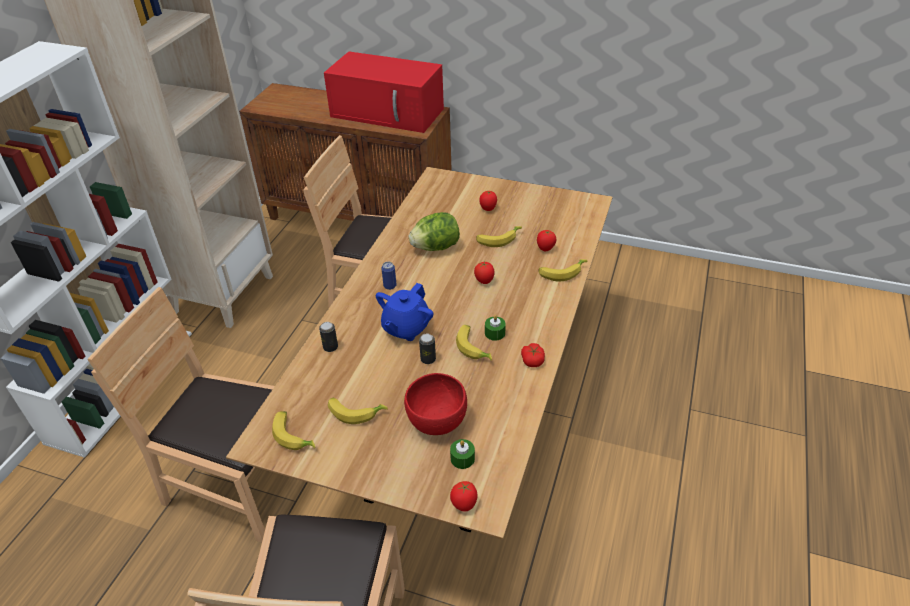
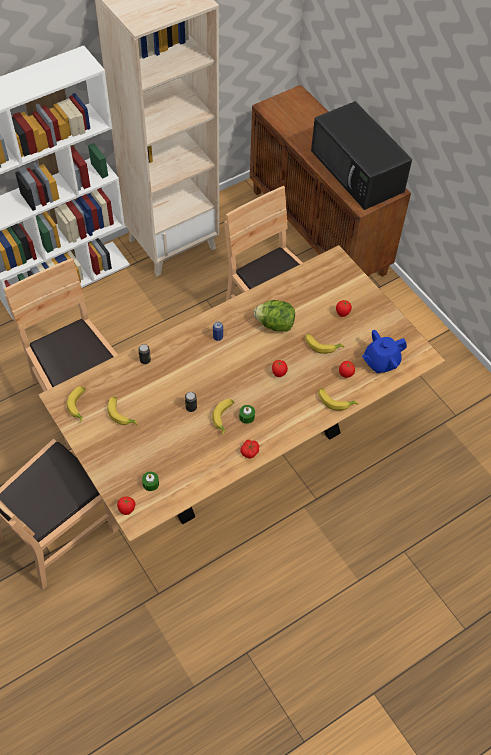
camera: 35 degrees right, 15 degrees up
(389, 113) = (358, 171): red microwave -> black microwave
(406, 328) = (198, 376): blue teapot -> blue teapot (380, 362)
(437, 423) = (157, 452): red bowl -> none

